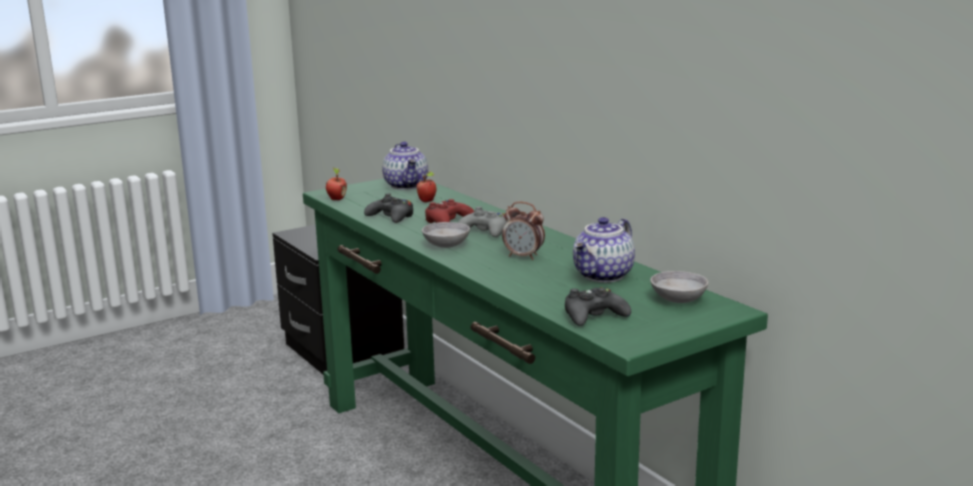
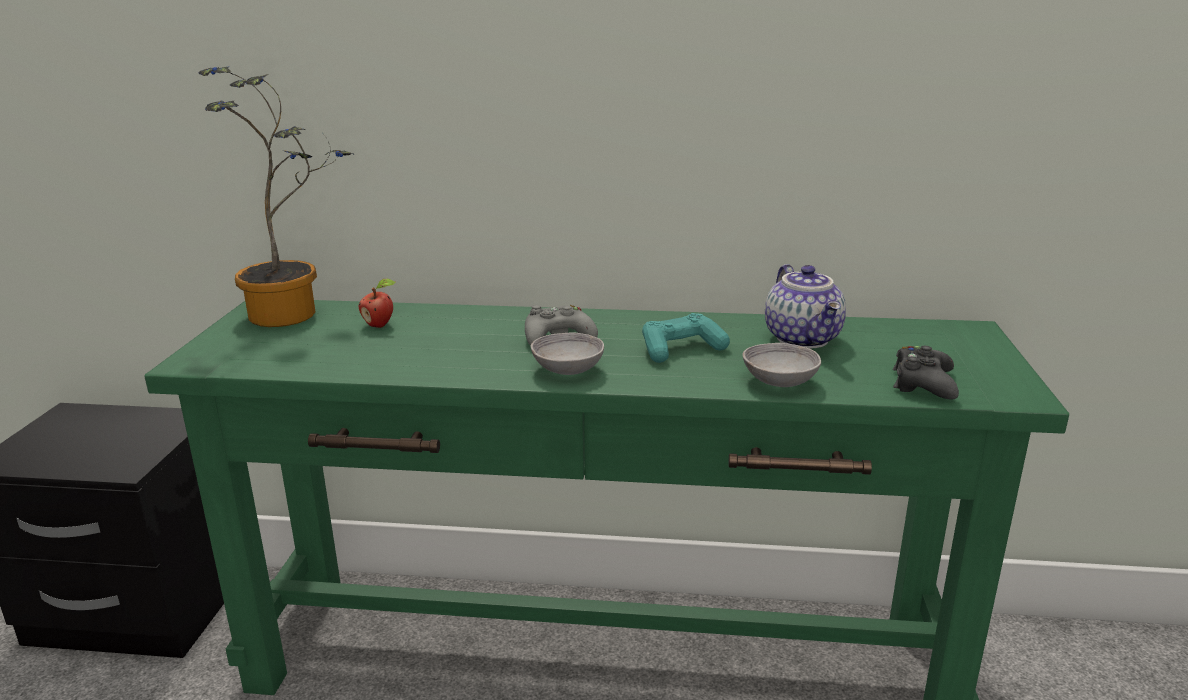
camera: 50 degrees left, 5 degrees up
(336, 199) = (237, 365): apple -> none
(391, 217) = (393, 361): black game controller -> none
(407, 186) = (293, 314): teapot -> potted plant
(447, 221) = (479, 340): red game controller -> none
(523, 256) = (681, 349): alarm clock -> turquoise game controller
(678, 299) = (919, 336): grey bowl -> grey bowl (779, 382)

